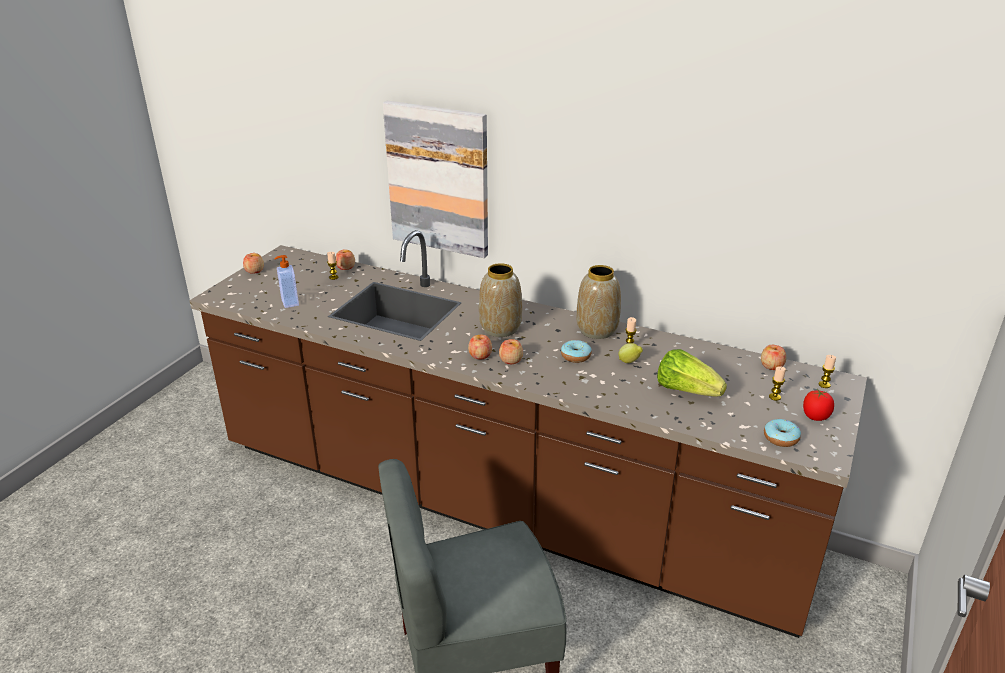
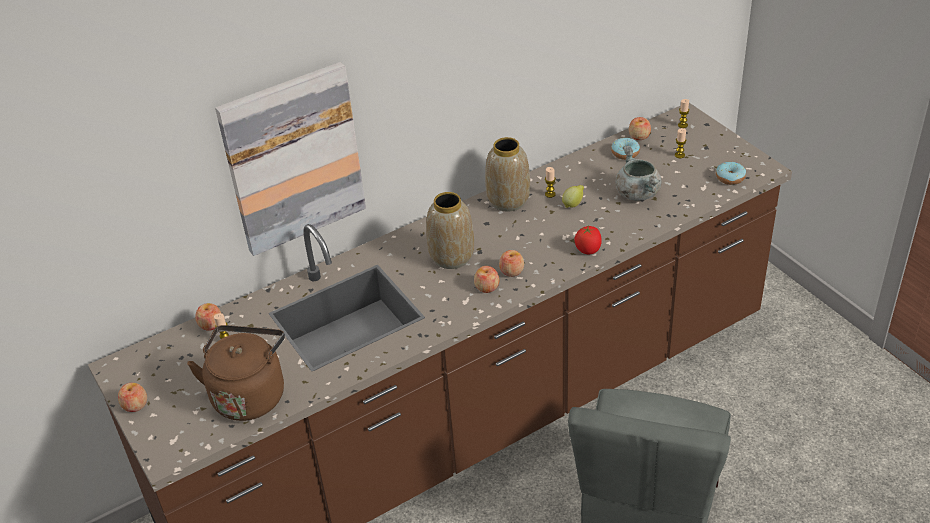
camera: 55 degrees left, 10 degrees up
(289, 302) = (249, 394): soap dispenser -> brown kettle
(575, 356) = (539, 230): donut -> donut (625, 153)
(686, 390) = (637, 193): lettuce -> grey cooking pot
(815, 417) = (717, 149): tomato -> tomato (588, 250)

